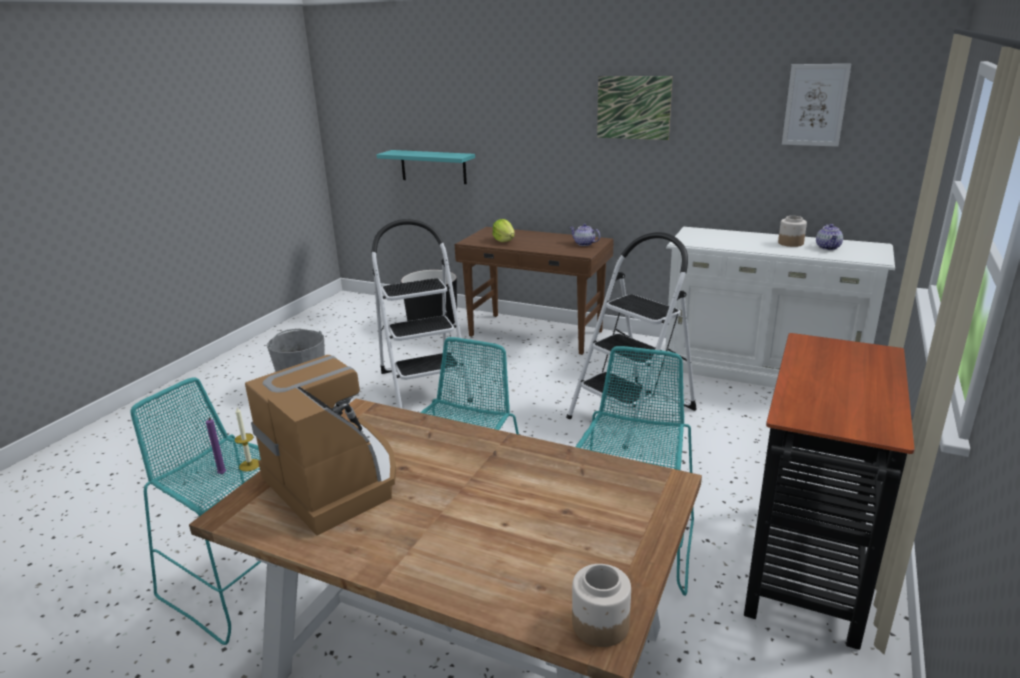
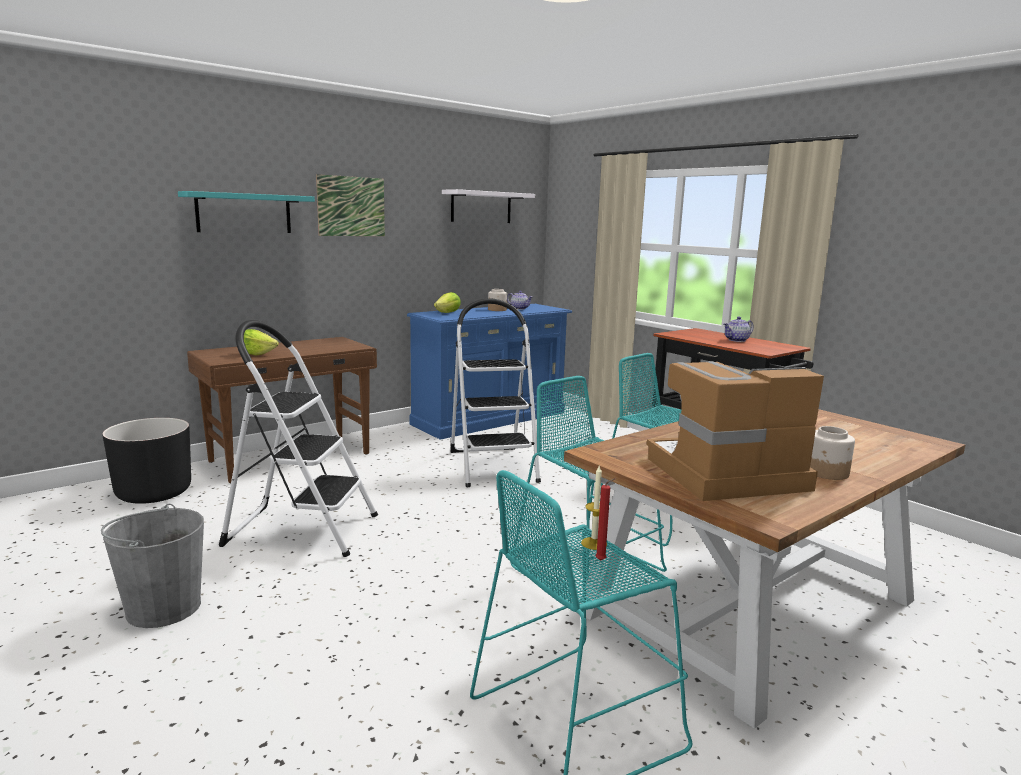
camera: 65 degrees left, 10 degrees down
(222, 475) = (602, 560): purple candle -> red candle
(433, 166) = (93, 282): turquoise shelf -> turquoise shelf (244, 213)
(584, 244) = (336, 342): teapot -> teapot (736, 340)
(599, 625) = (921, 440): jar -> jar (826, 472)
(718, 235) = (448, 313): none -> lettuce
(762, 370) = (490, 418): white cabinet -> blue cabinet
(815, 105) = (481, 207): picture -> white shelf

